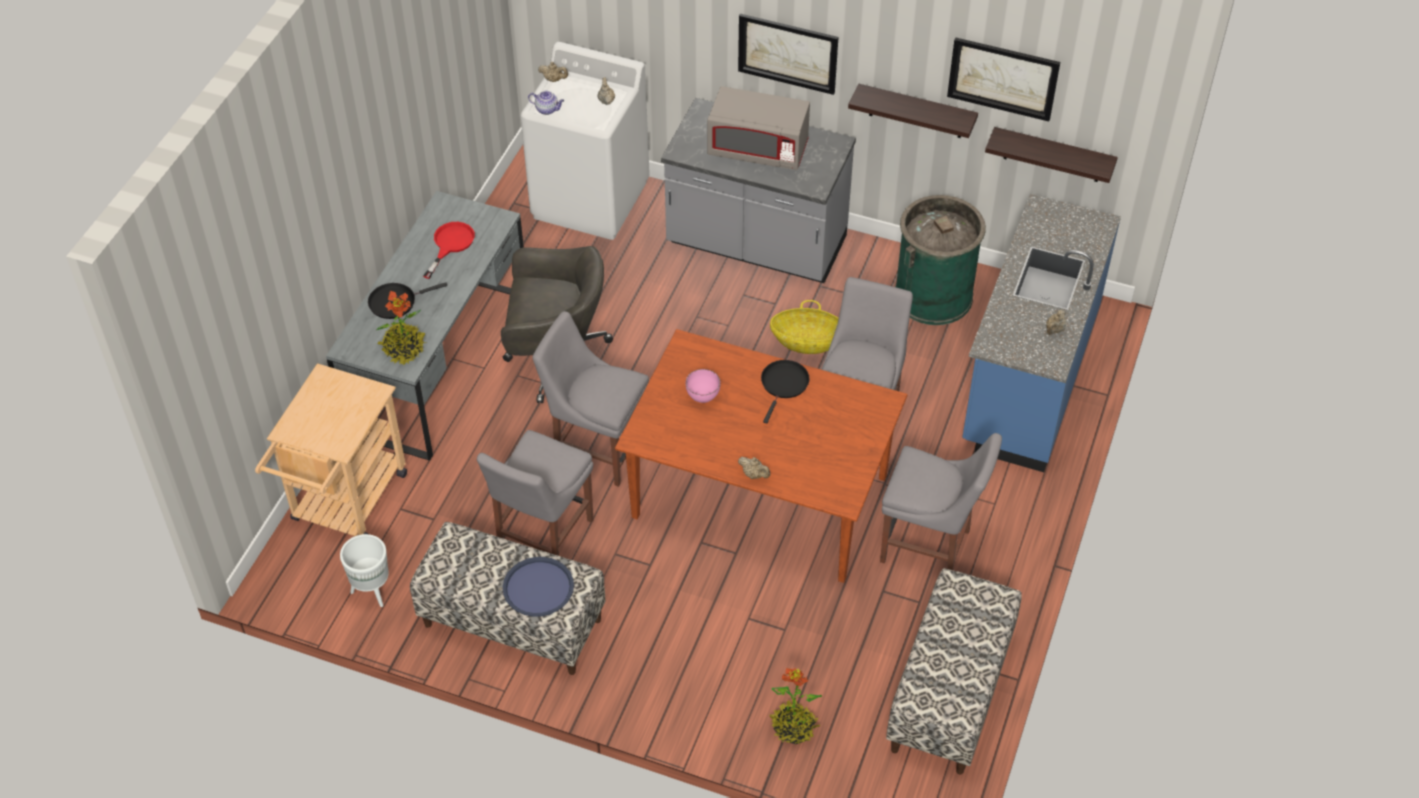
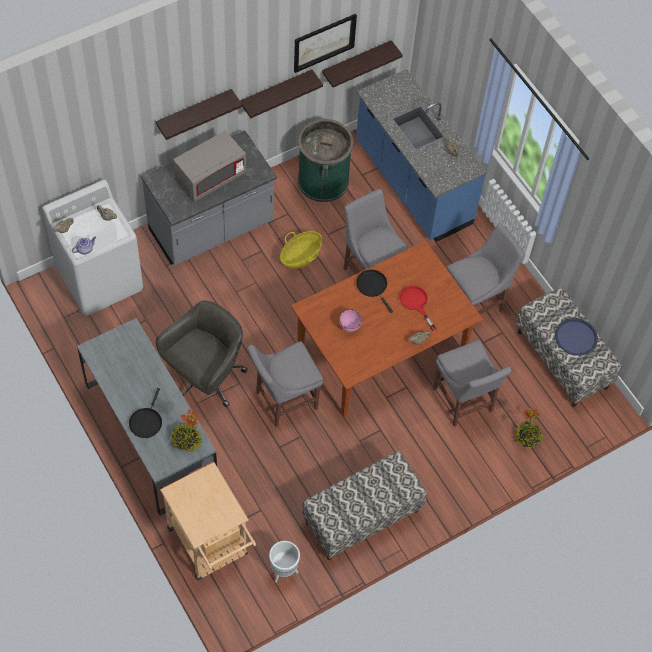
camera: 55 degrees left, 10 degrees up
(450, 244) = (127, 366): red frying pan -> red frying pan (416, 303)
(538, 587) = (385, 486): blue tray -> blue tray (576, 337)
(542, 536) = (319, 466): grey chair -> grey chair (463, 402)
(788, 53) = (194, 112): picture -> shelf

